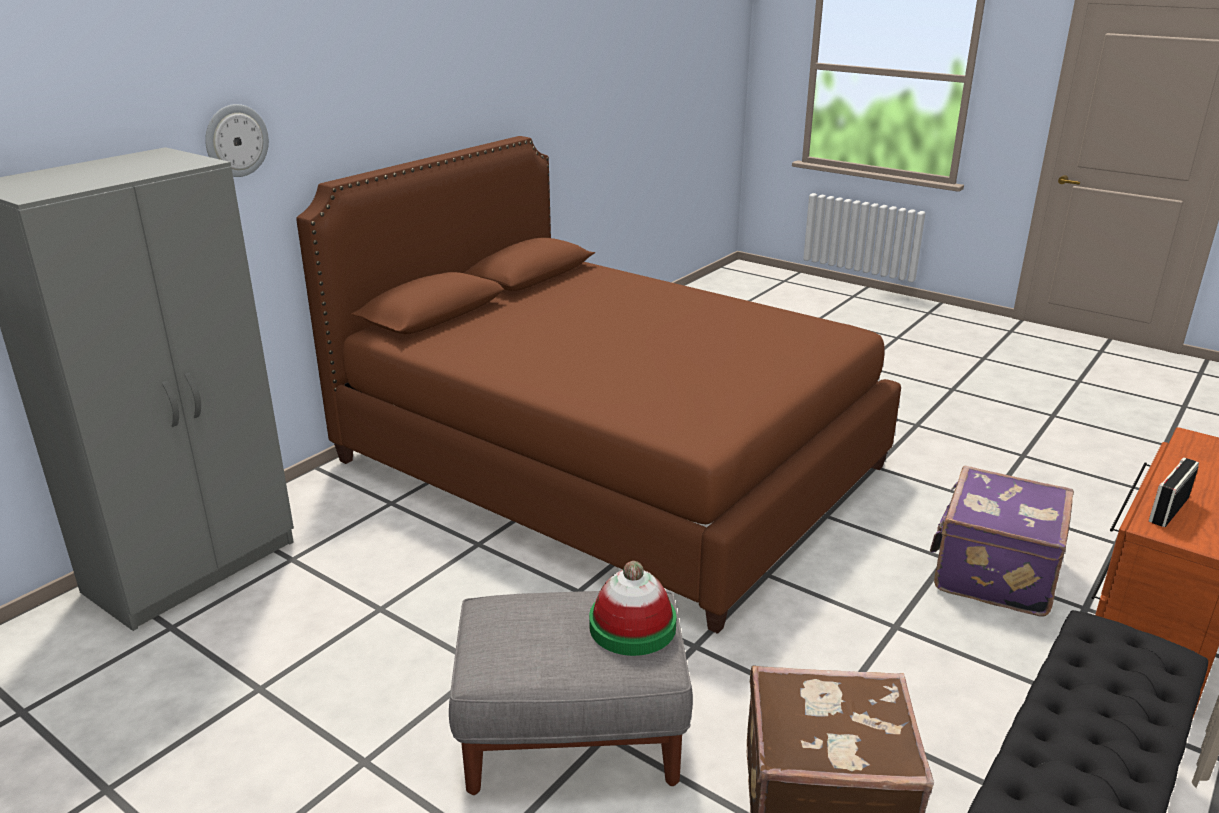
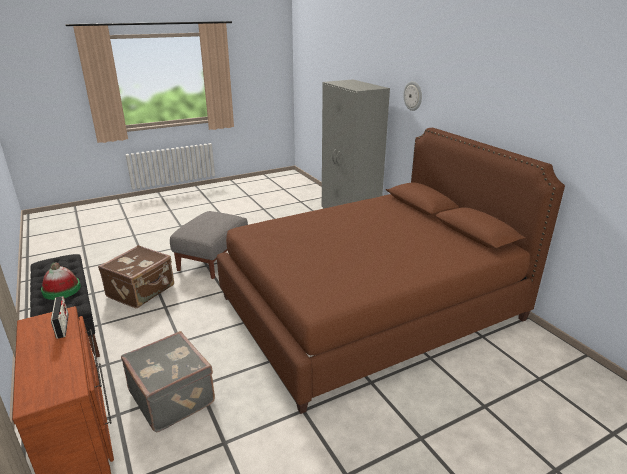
camera: 115 degrees right, 0 degrees up
(632, 626) = (198, 230): hat -> hat (61, 290)
(992, 573) = (173, 396): purple suitcase -> grey suitcase

